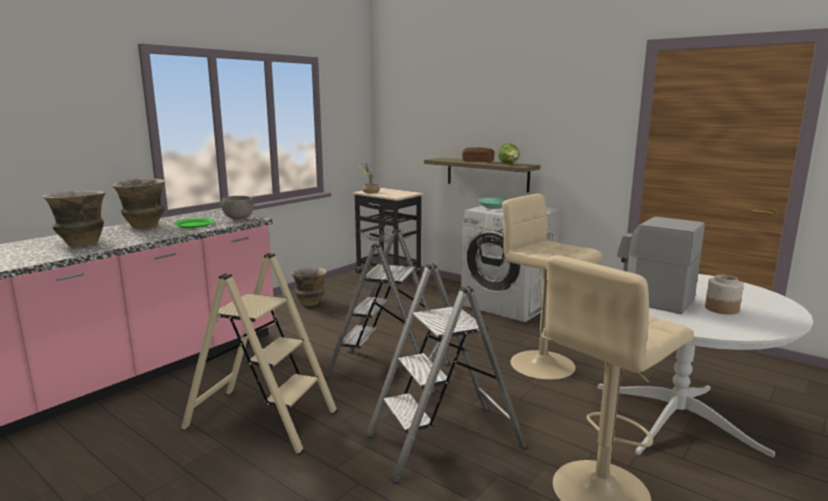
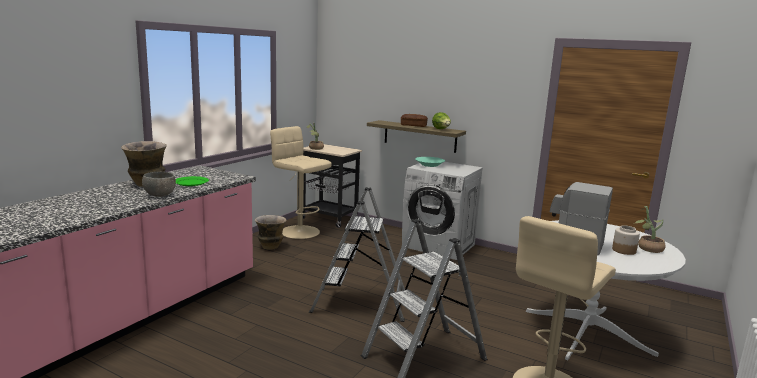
camera: 10 degrees left, 0 degrees up
(82, 244) = (105, 202): vase -> none
(238, 219) = (226, 176): grey bowl -> grey bowl (159, 195)
(259, 419) = (268, 348): beige step ladder -> none
(542, 364) = (479, 294): beige stool -> beige stool (300, 232)
(758, 306) = (647, 248): none -> potted plant

